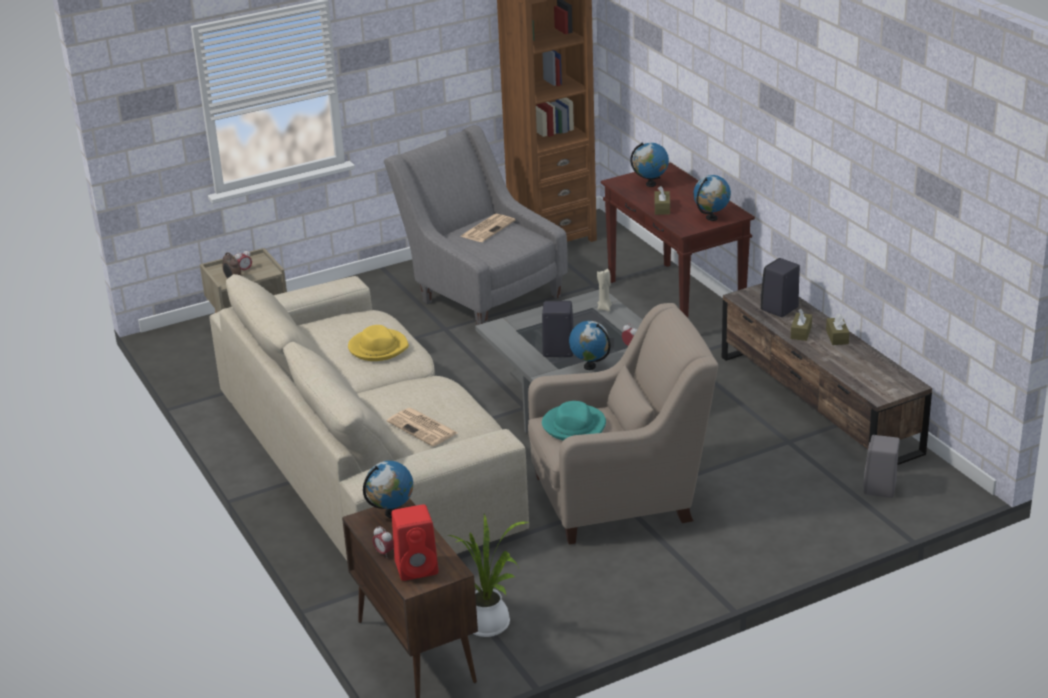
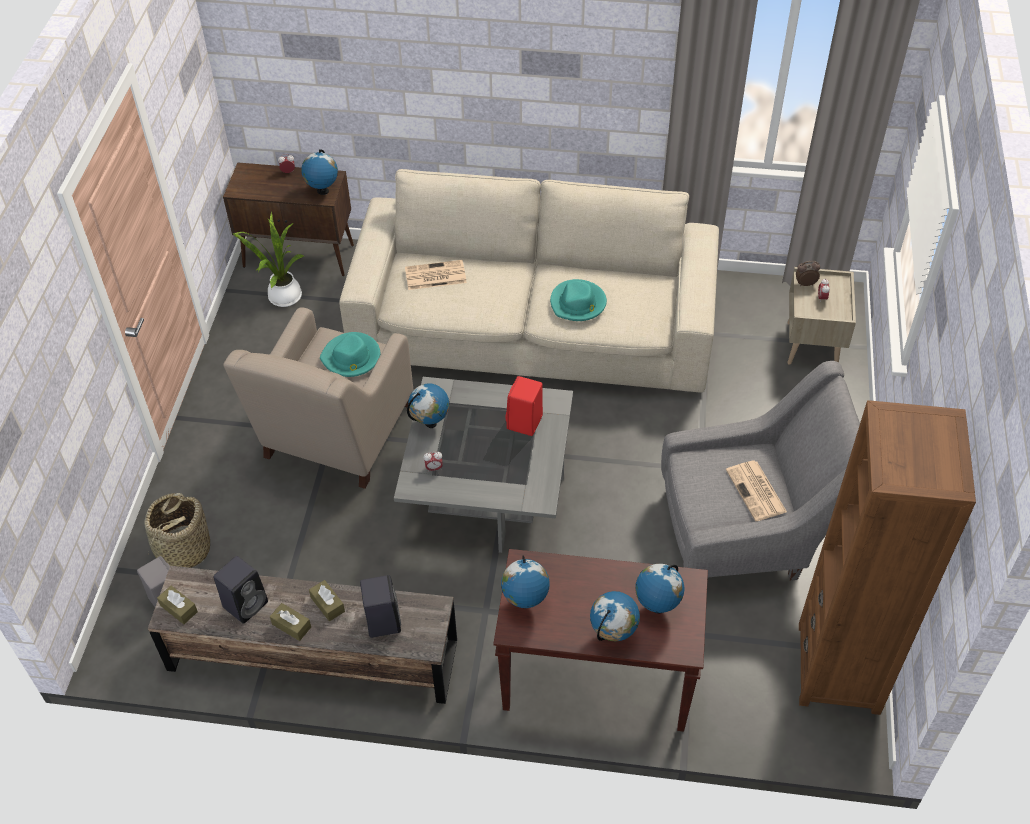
camera: 125 degrees right, 20 degrees up
(378, 347) = (578, 303): yellow hat -> turquoise hat
(418, 567) = (258, 179): red speaker -> red speaker (524, 423)
(557, 350) = (477, 418): black speaker -> black speaker (246, 603)
(604, 308) = (516, 491): beige candle -> none
(662, 208) = (588, 576): brown tissue box -> brown tissue box (179, 608)
(690, 188) = (613, 635): none -> globe
(832, 507) = (183, 550): none -> basket

